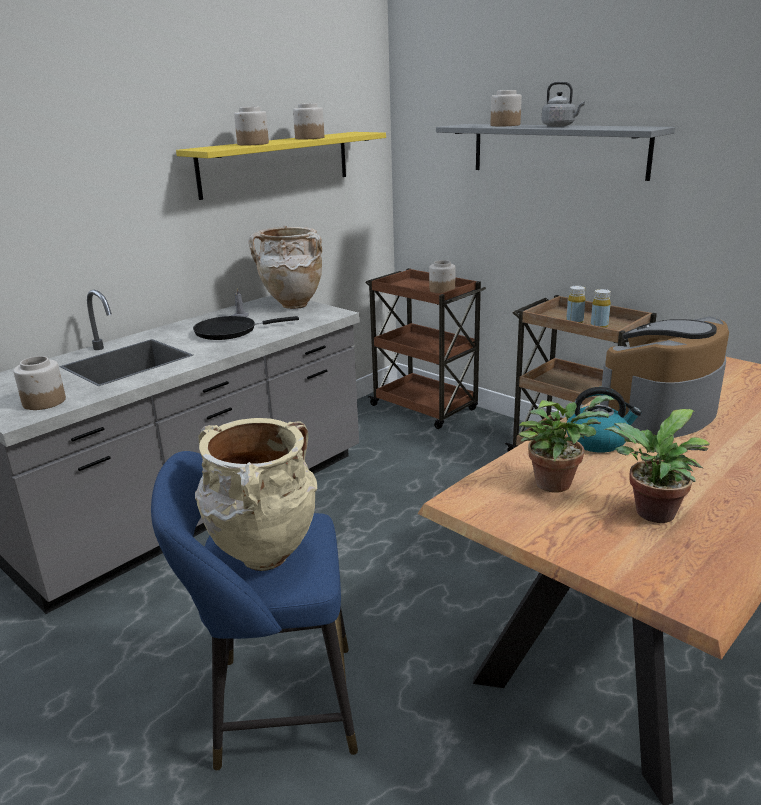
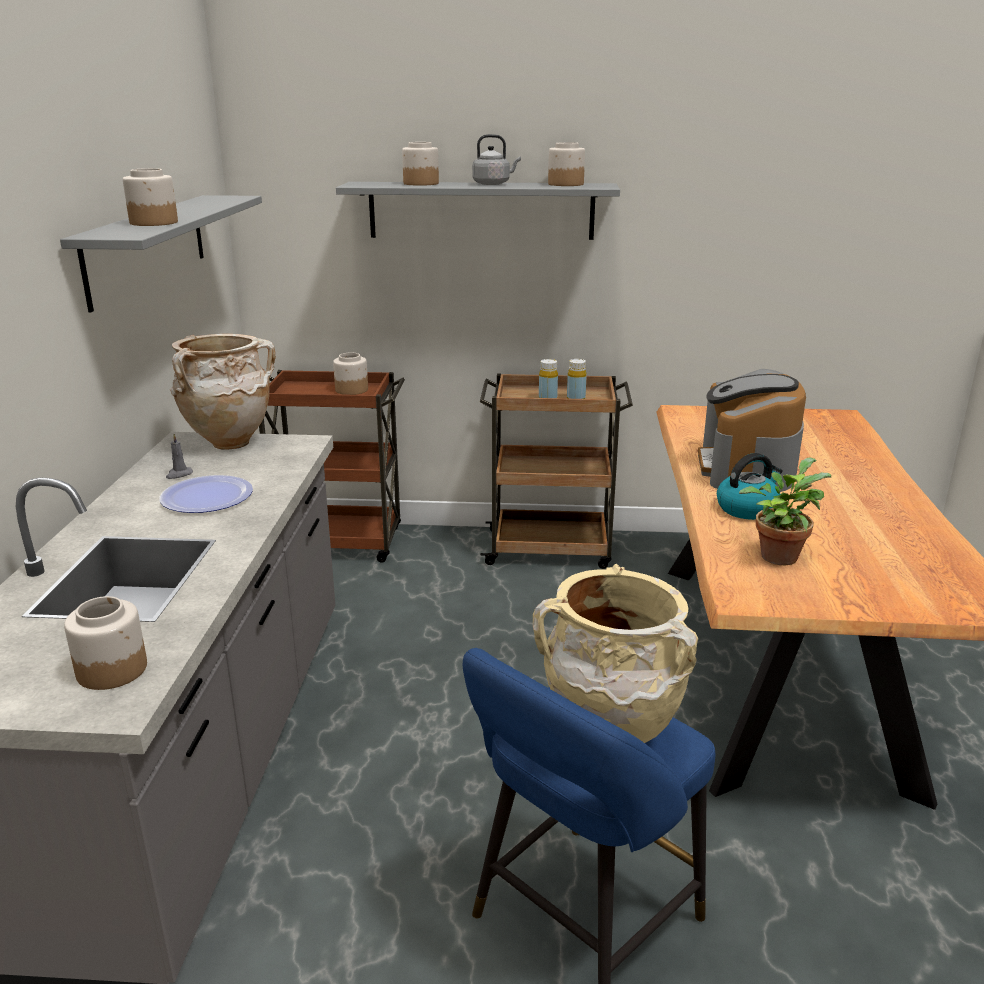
camera: 40 degrees left, 0 degrees up
(230, 331) = (206, 497): black frying pan -> plate
(276, 163) = (147, 247): yellow shelf -> grey shelf
(309, 138) = (195, 209): jar -> jar (565, 184)
(651, 514) = (876, 556): potted plant -> none

